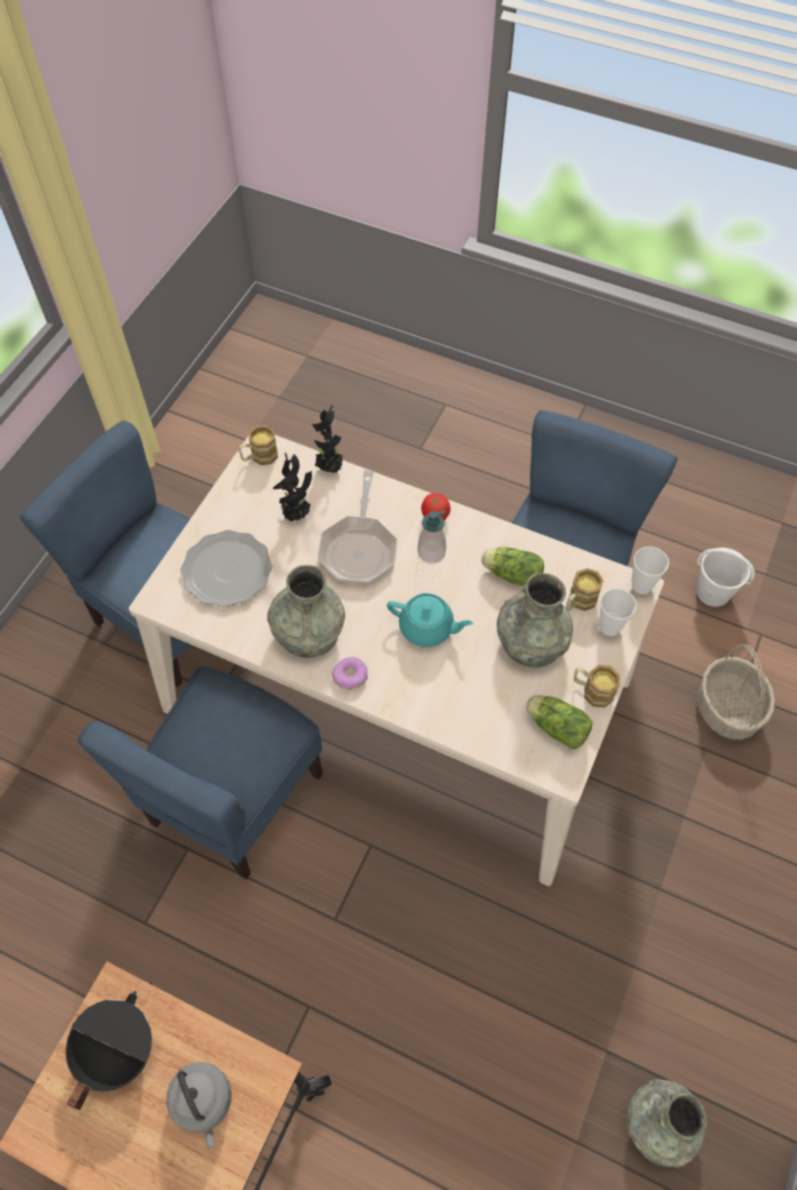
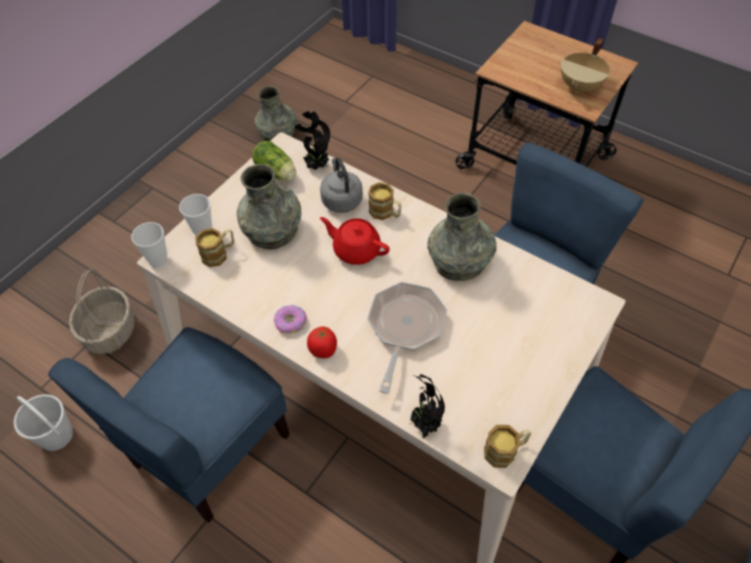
camera: 170 degrees left, 5 degrees down
(117, 1050) = (581, 87): black cooking pot -> beige cooking pot
(204, 1103) = (529, 65): grey kettle -> grey kettle (341, 199)
(227, 571) = (535, 322): plate -> none
(297, 514) = (464, 372): potted plant -> potted plant (316, 167)
(350, 676) = (427, 223): donut -> donut (290, 322)
(427, 628) = (356, 250): turquoise teapot -> red teapot
(431, 553) = (336, 314): soap dispenser -> none
(510, 574) = (269, 285): lettuce -> none
(592, 690) = (239, 190): mug -> mug (385, 213)

